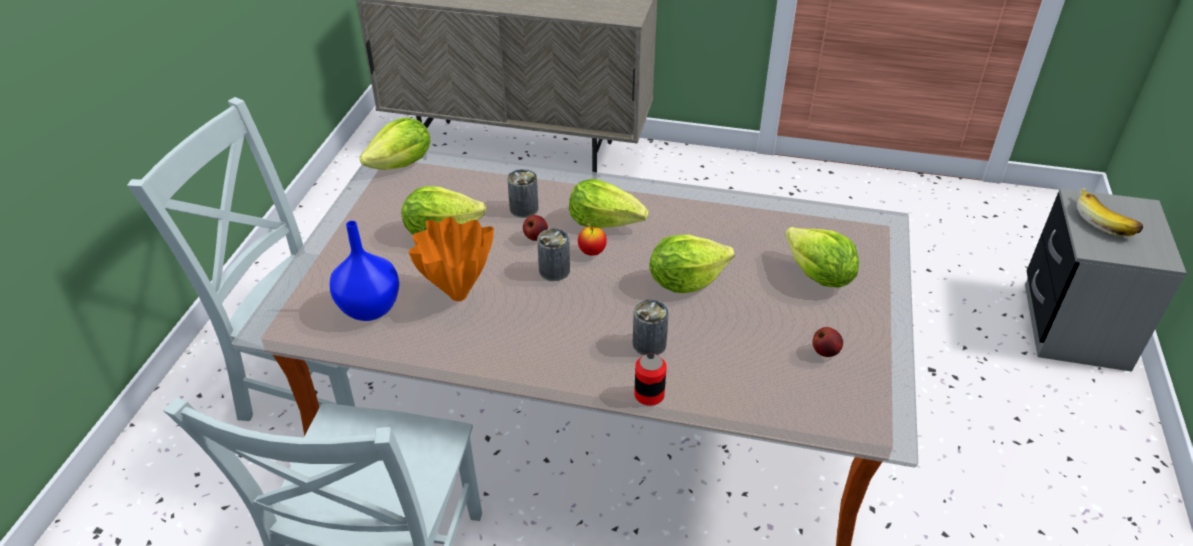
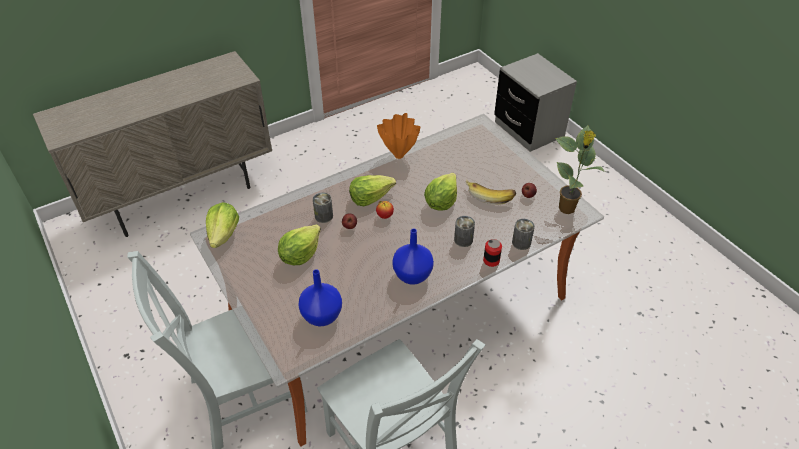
camera: 45 degrees left, 5 degrees up
(457, 295) = (354, 279): orange vase -> orange vase (398, 156)
(527, 338) = (412, 274): none -> blue vase
(554, 270) = (380, 236): can -> can (521, 242)
(818, 276) = (487, 164): lettuce -> none
(864, 410) = (567, 209): none -> potted plant
(1105, 221) = (530, 74): banana -> banana (490, 195)

